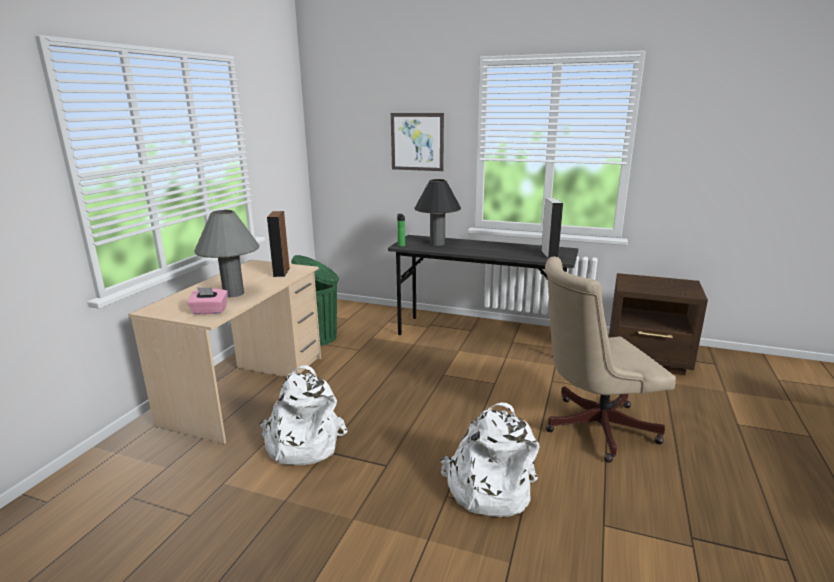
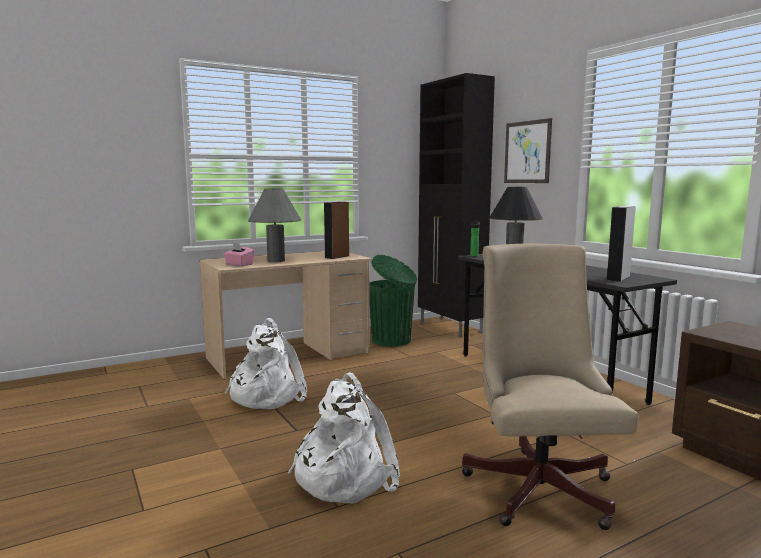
camera: 40 degrees right, 10 degrees down
(345, 307) = (450, 327): none -> black cabinet
(592, 427) = (538, 483): beige office chair -> beige office chair turned 60 degrees clockwise

